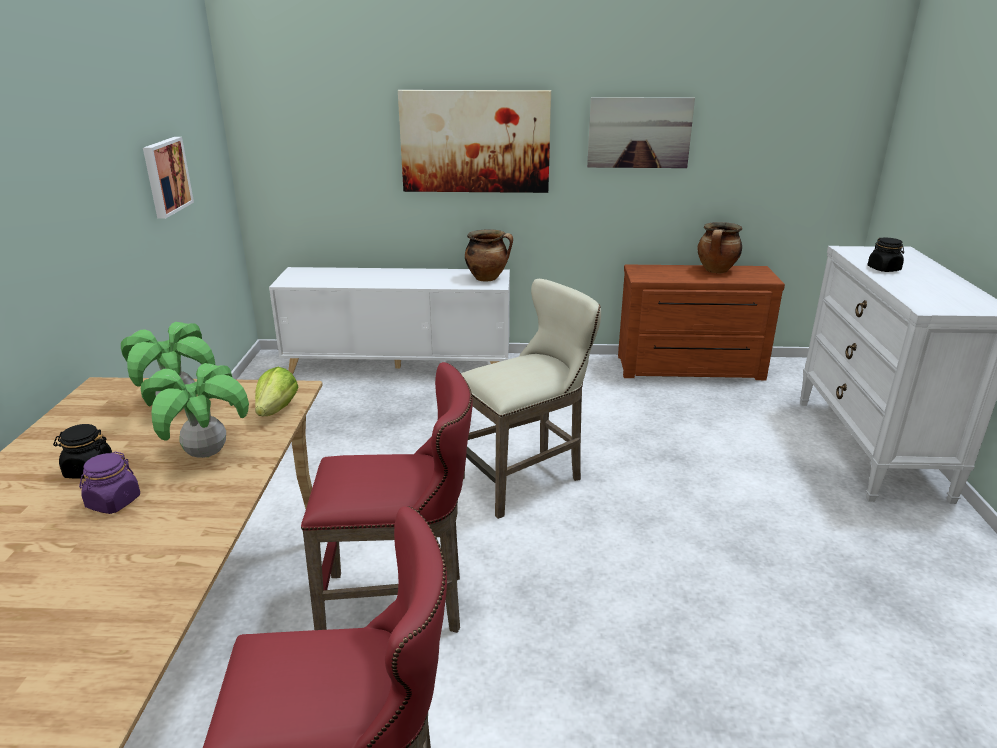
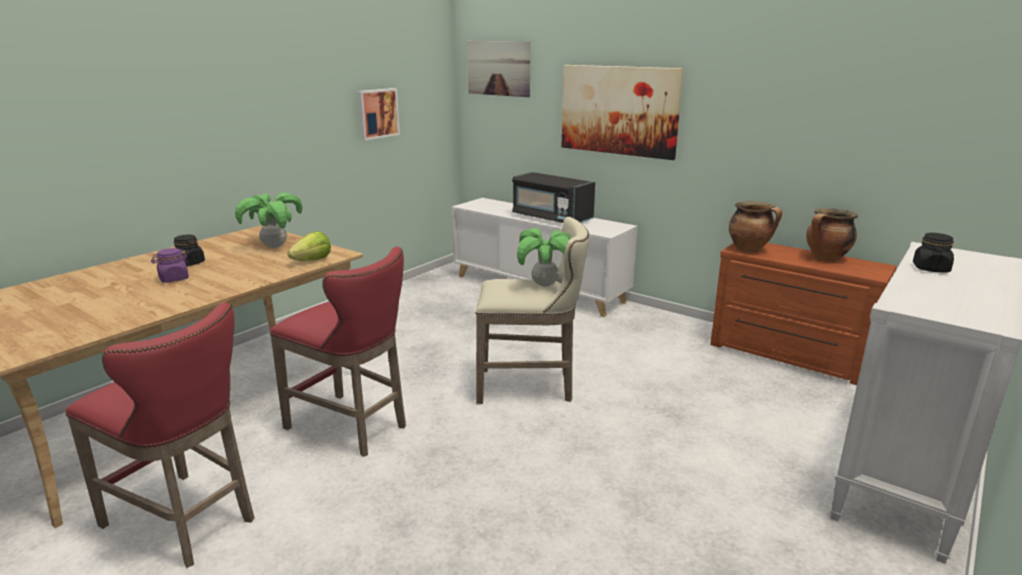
camera: 35 degrees right, 5 degrees down
(207, 453) = (246, 270): potted plant -> potted plant (545, 284)
(411, 278) = (550, 218): none -> black microwave
(488, 278) = (608, 228): cooking pot -> cooking pot (750, 249)
(639, 132) = (762, 111): picture -> picture (498, 68)

